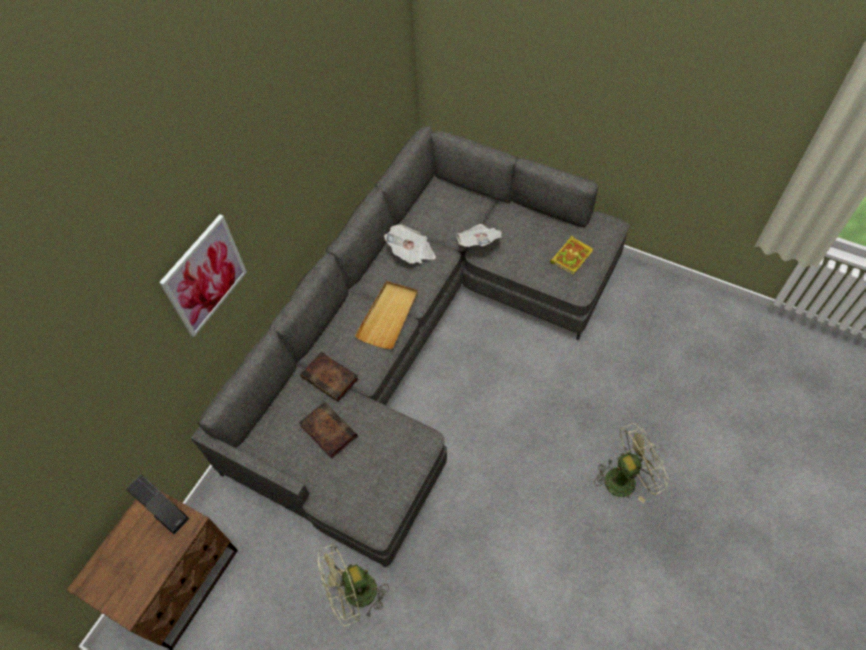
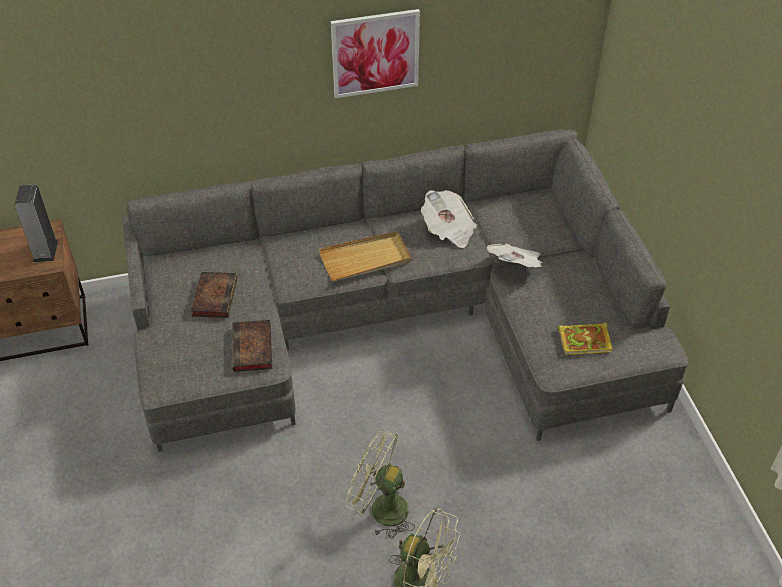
camera: 45 degrees right, 10 degrees down
(204, 276) = (203, 77): picture -> picture (375, 53)
(331, 378) = (265, 266): book -> book (253, 349)
(354, 595) = (115, 447): green fan -> green fan (380, 508)

